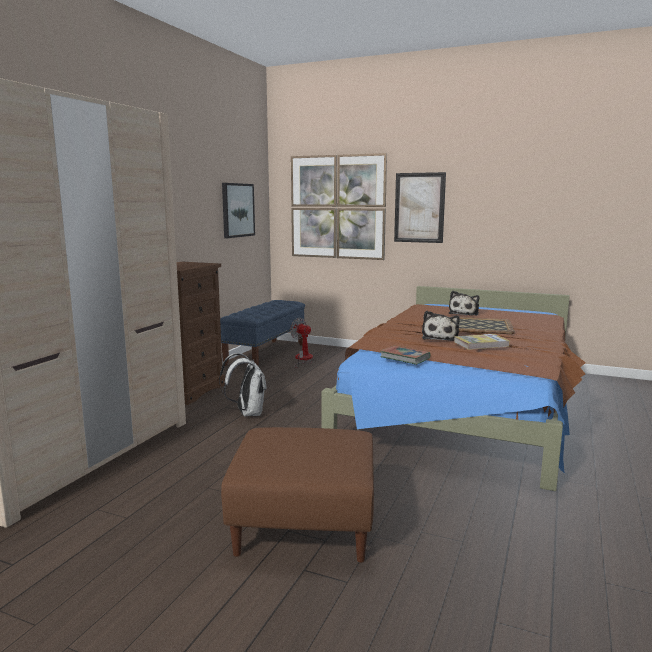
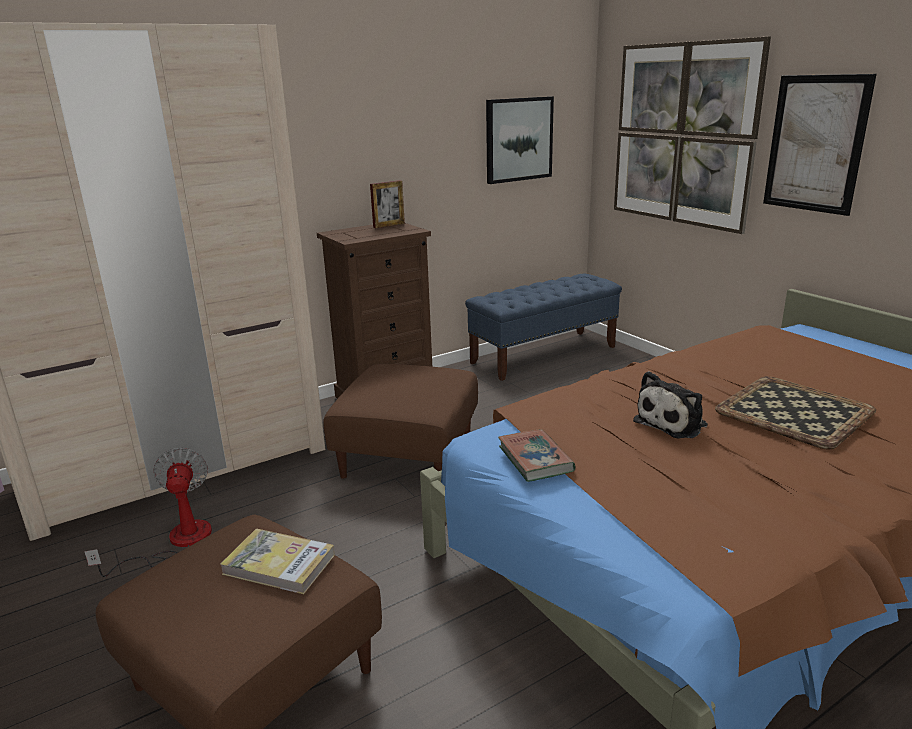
camera: 35 degrees right, 10 degrees up
(183, 263) = (389, 225): none -> picture frame
(247, 413) = (407, 454): white backpack -> brown ottoman
(303, 359) = (584, 374): fan -> fan (176, 542)
(464, 313) = (822, 366): plush toy -> none
(481, 344) = (717, 462): book -> book (279, 564)

